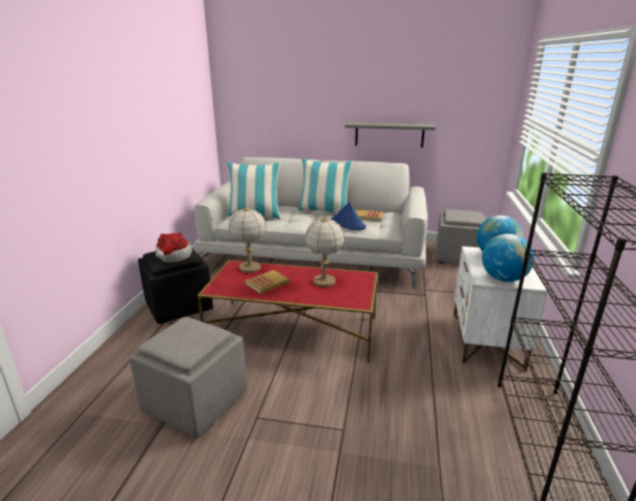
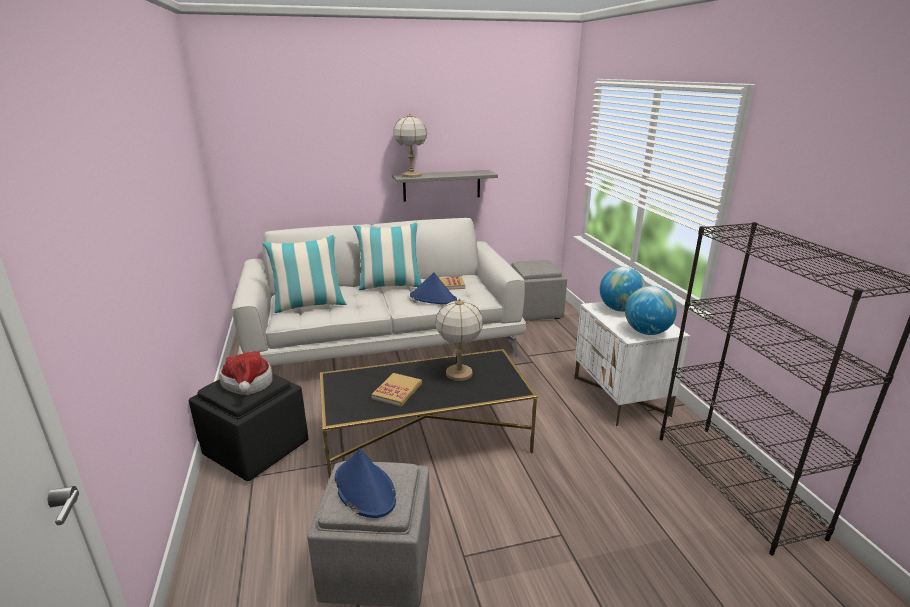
camera: 25 degrees left, 0 degrees up
(181, 337) = (364, 489): none -> blue hat
(250, 268) = (358, 377): table lamp -> table lamp (411, 175)
(293, 330) = (426, 439): red coffee table -> black coffee table

